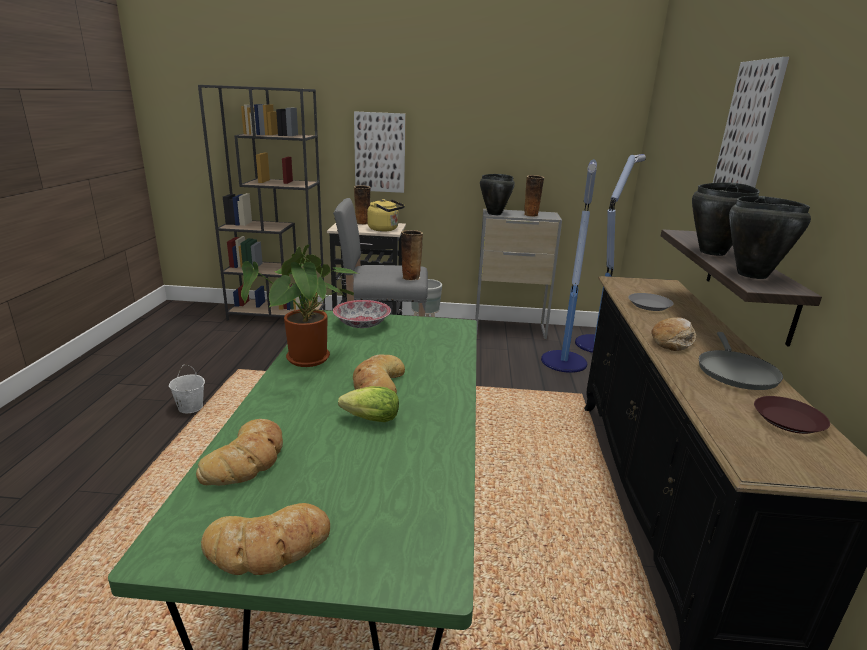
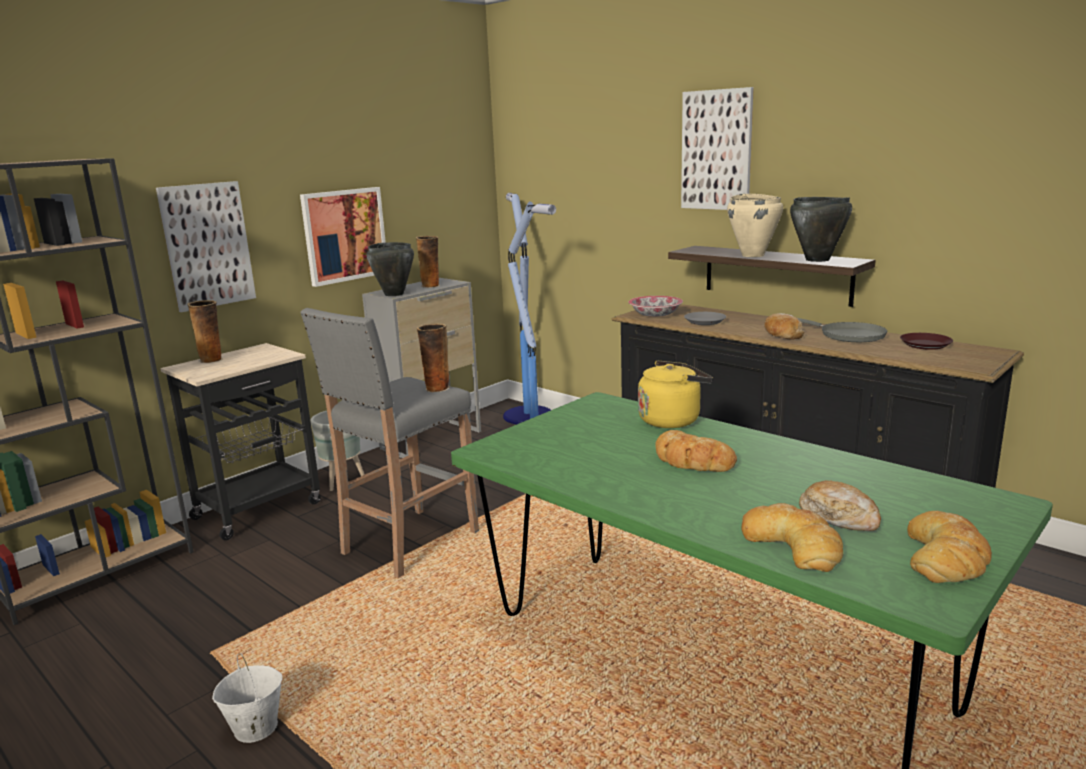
camera: 50 degrees left, 5 degrees down
(308, 361) = (599, 480): potted plant -> none
(316, 471) = (839, 517): none -> bread
(361, 324) = (534, 438): bowl -> bowl (655, 315)
(368, 419) = (761, 478): lettuce -> none
(385, 229) = (268, 356): yellow kettle -> yellow kettle (672, 420)
(480, 163) = (344, 235): none -> picture
(713, 252) = (753, 255): black cooking pot -> beige cooking pot

